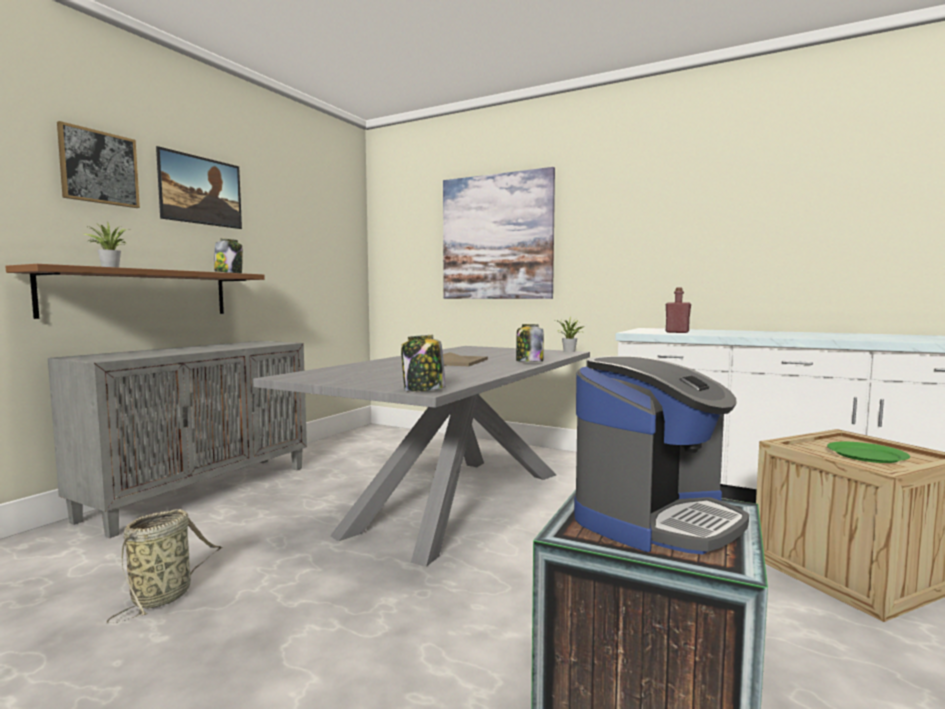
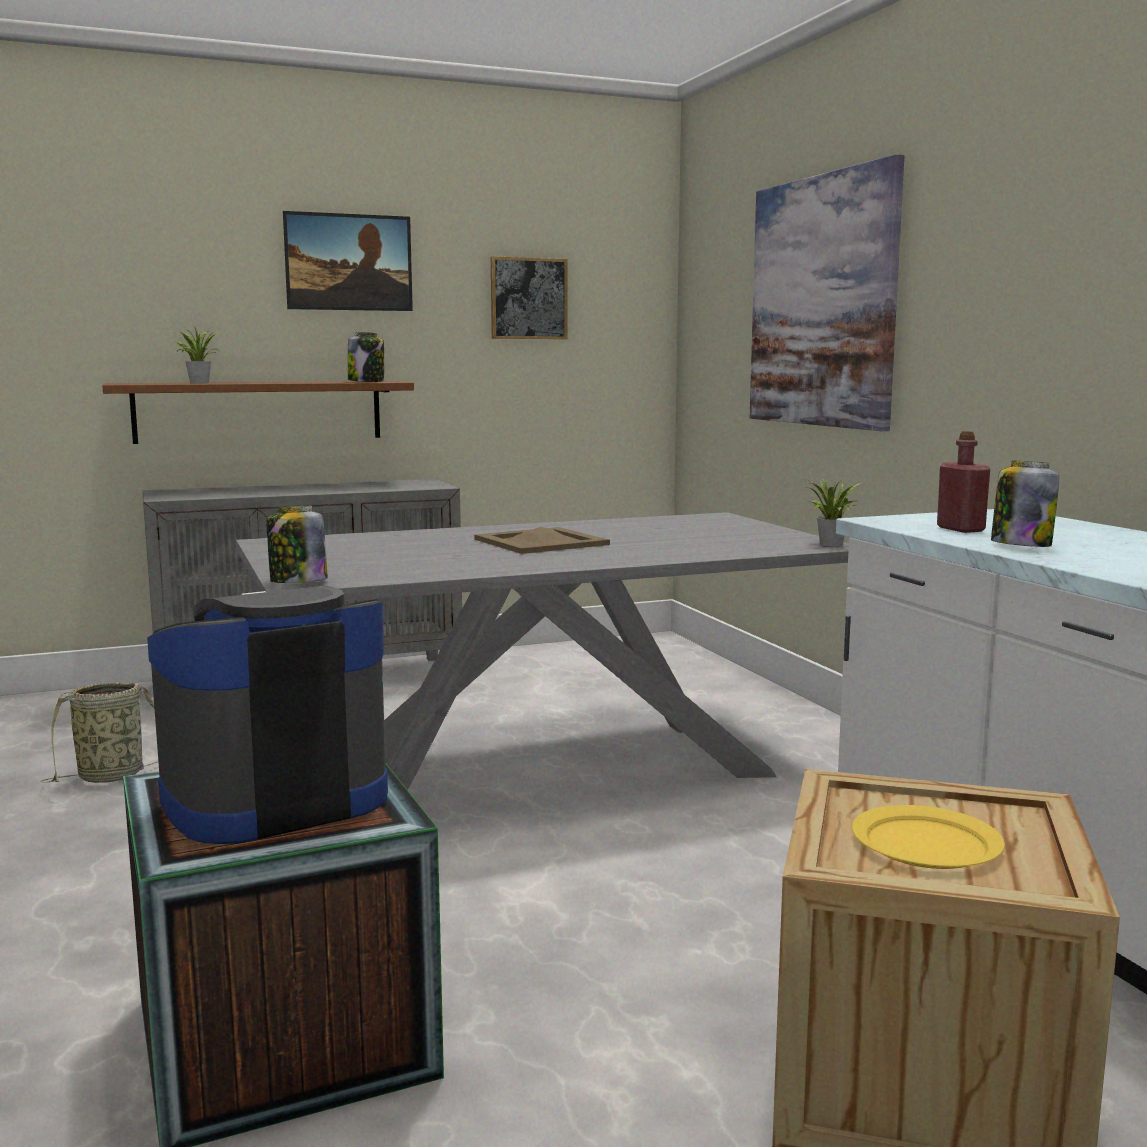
camera: 40 degrees right, 5 degrees up
(99, 167) = (208, 253): picture -> picture (528, 298)
(529, 362) = (641, 557): jar -> jar (1020, 545)
(655, 519) = (274, 799): coffee machine -> coffee machine turned 150 degrees clockwise
(866, 455) = (924, 843): green plate -> yellow plate

